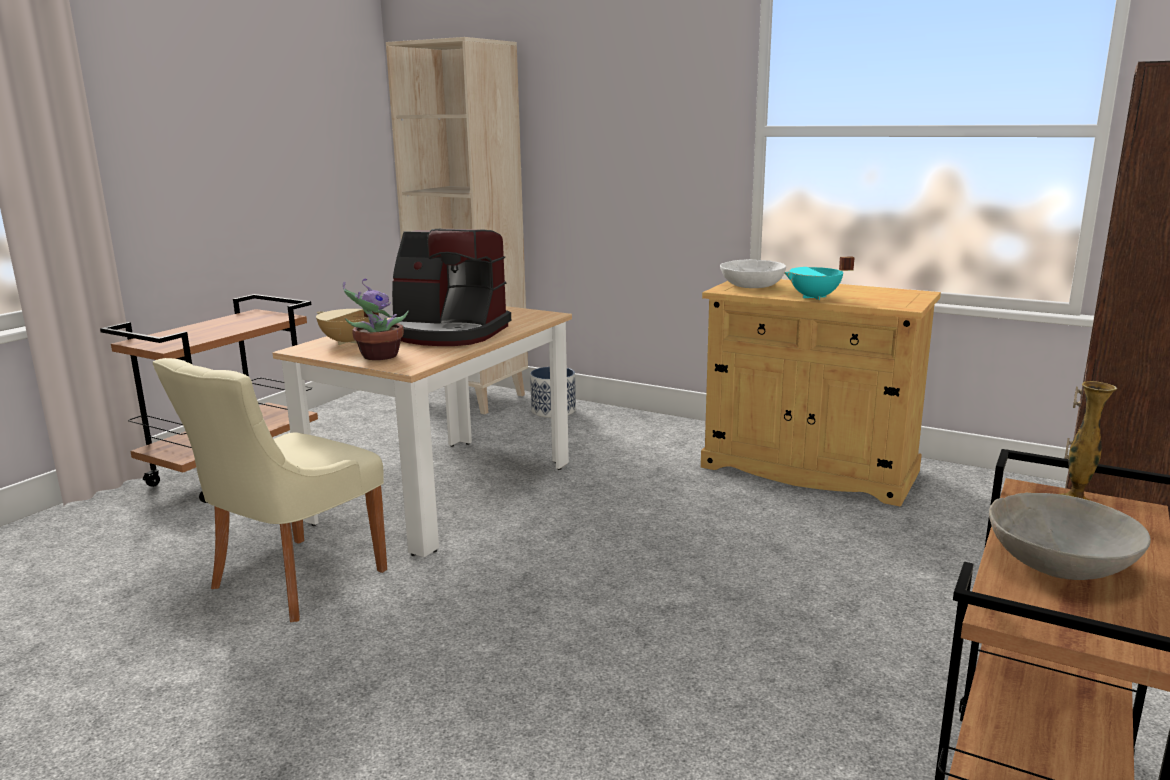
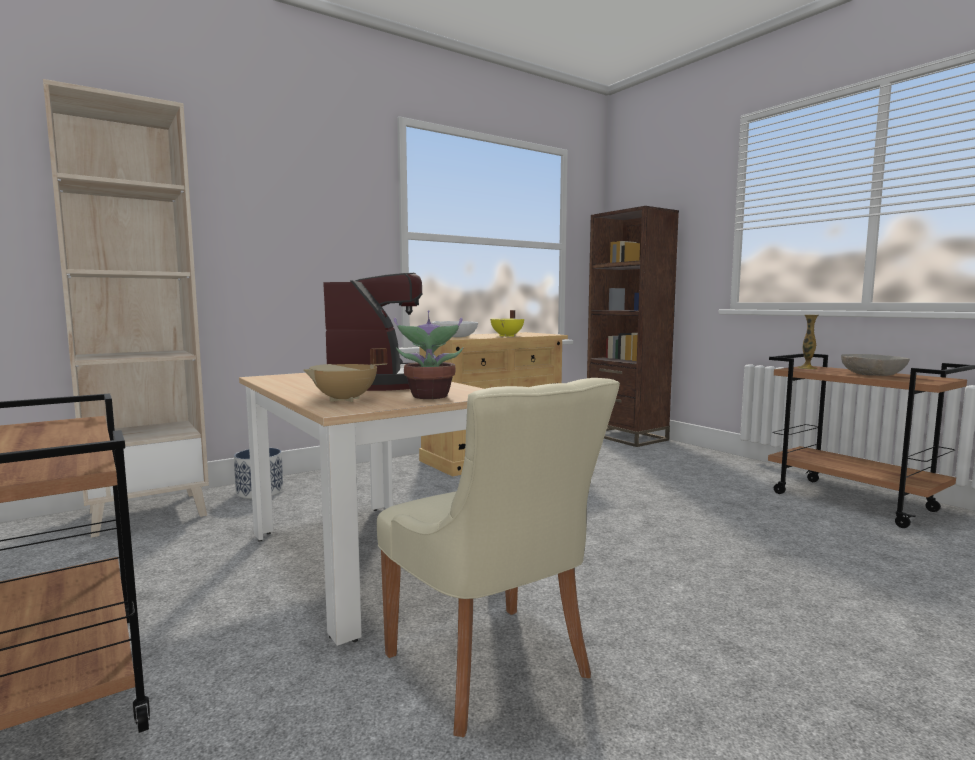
camera: 65 degrees left, 10 degrees down
(448, 333) = (381, 383): coffee machine -> coffee machine turned 45 degrees counterclockwise
(815, 297) = (508, 336): turquoise cooking pot -> yellow cooking pot

